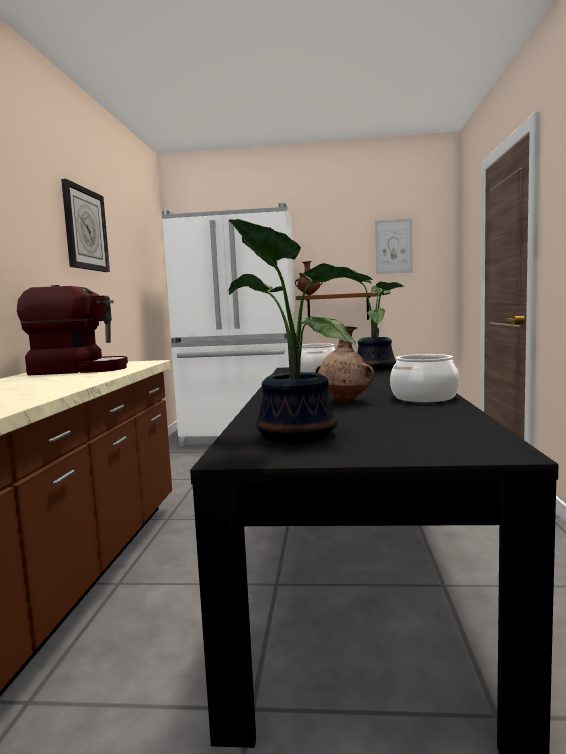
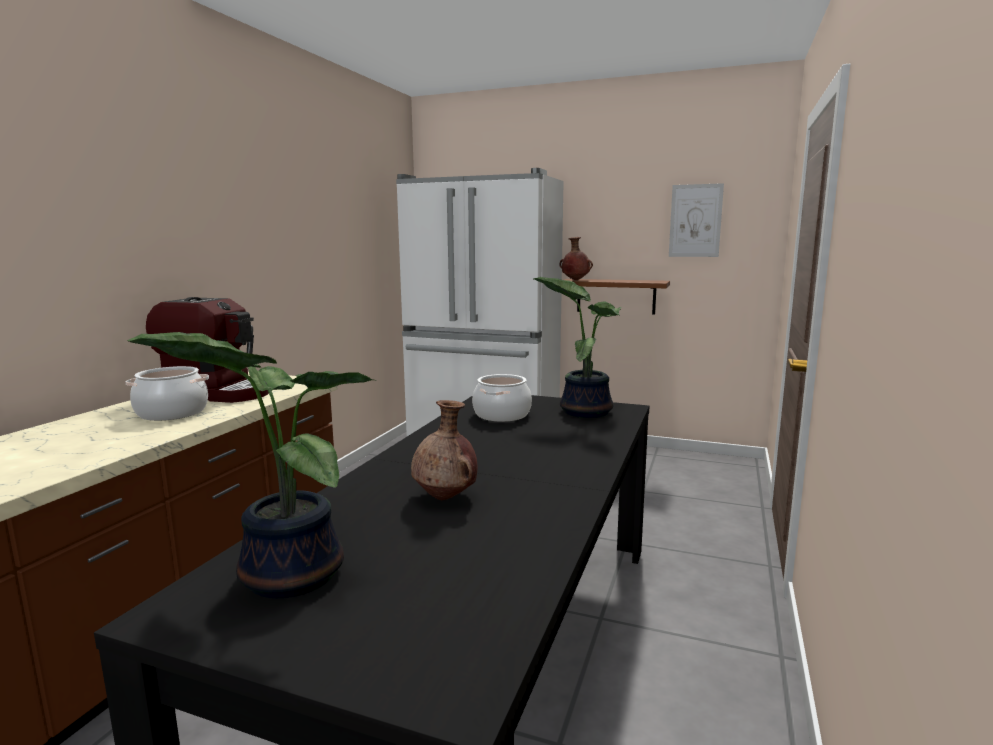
camera: 15 degrees right, 5 degrees up
(85, 229) = (277, 211): wall clock -> none
(424, 397) = (549, 506): cooking pot -> cooking pot (172, 413)

